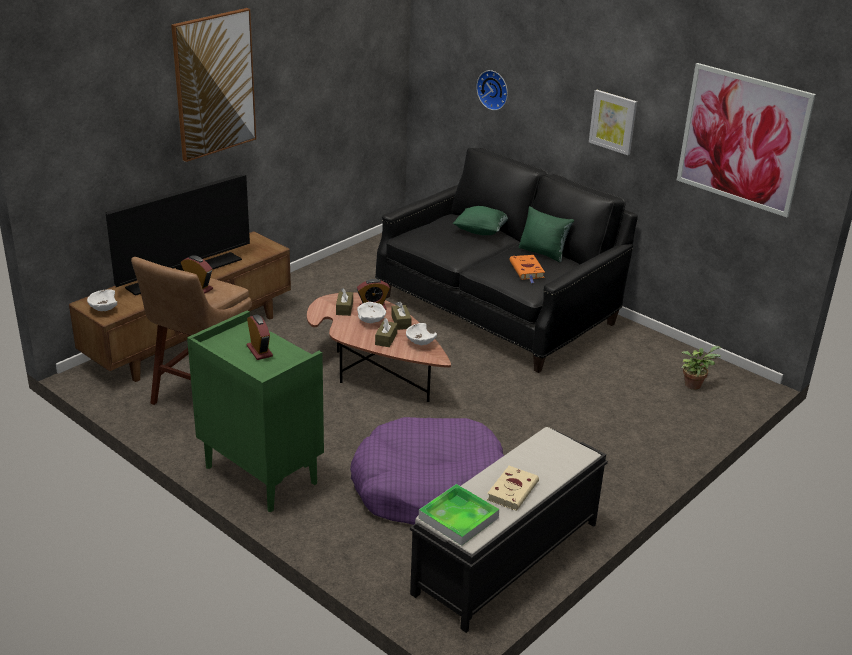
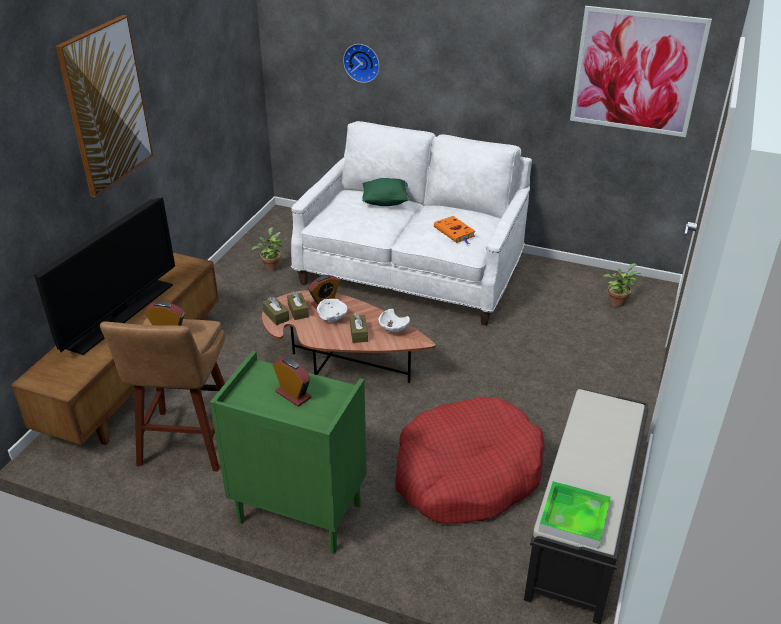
camera: 20 degrees left, 5 degrees up
(103, 309) = (56, 381): white bowl -> none
(365, 275) = (271, 266): none -> potted plant
(401, 322) = (361, 312): brown tissue box -> brown tissue box (276, 316)
(429, 487) = (467, 474): purple dog bed -> red dog bed
(499, 308) = (412, 270): black sofa -> white sofa
(513, 490) = (599, 468): beige book -> none
(543, 253) = (454, 211): green pillow -> none
(613, 121) = (498, 75): picture -> none

